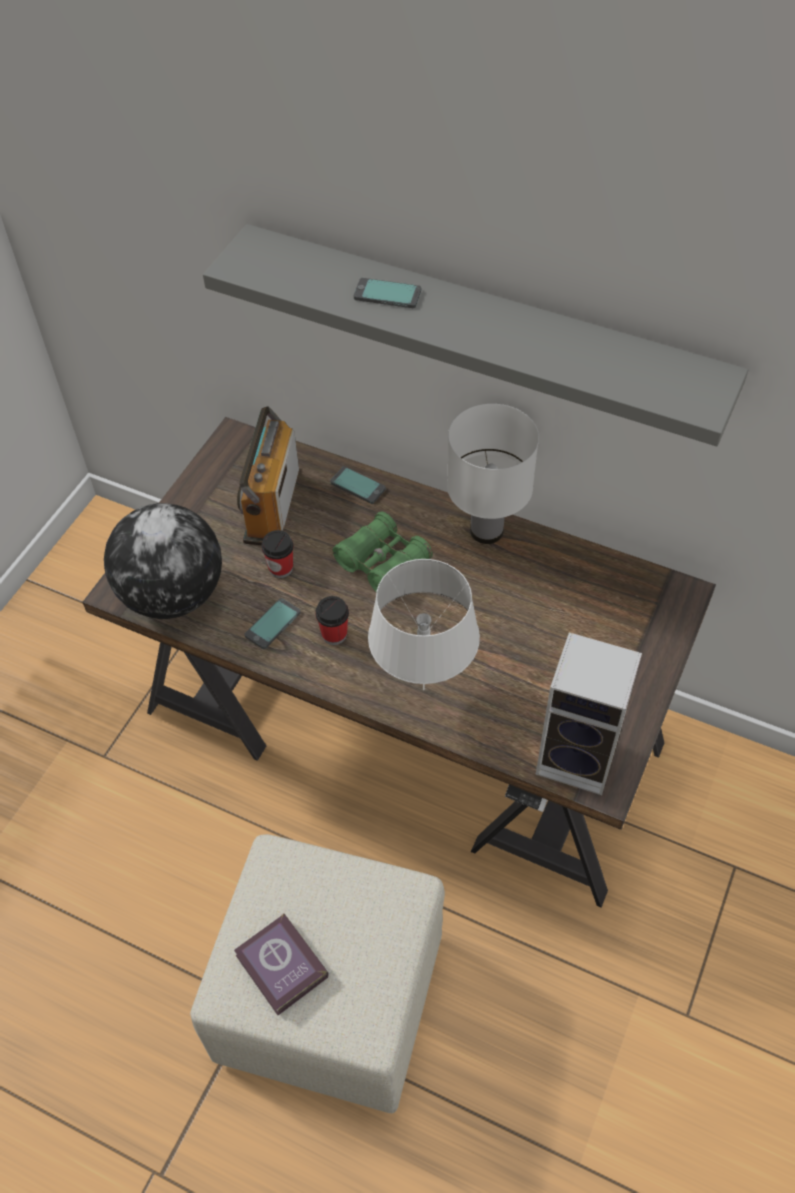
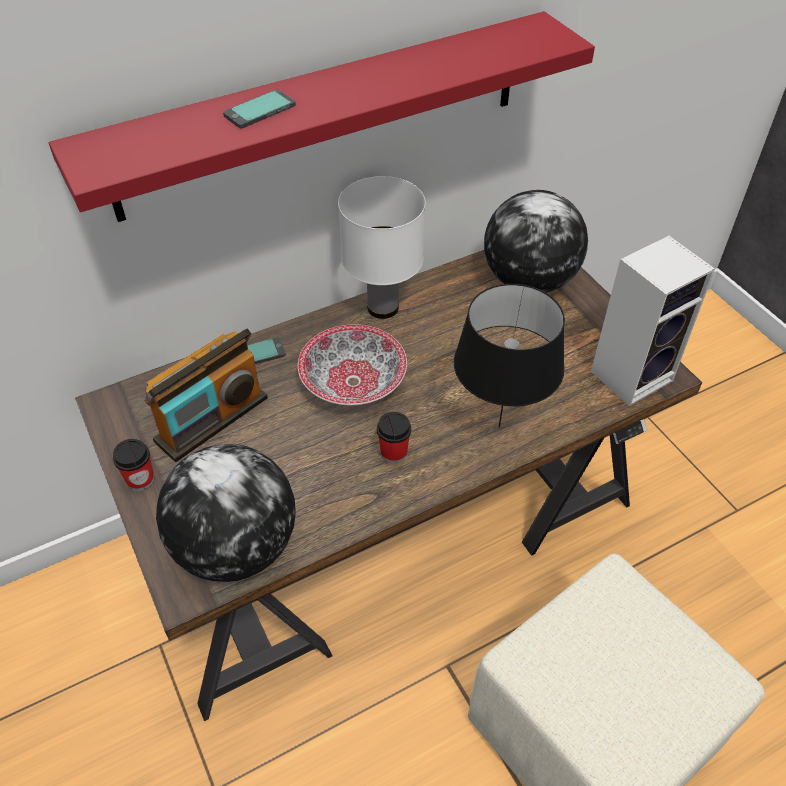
camera: 55 degrees left, 5 degrees down
(271, 504) = (212, 419): radio -> radio turned 90 degrees counterclockwise
(273, 624) = (343, 489): phone -> none
(281, 568) = (289, 451): cup -> cup (140, 480)
(281, 969) = (635, 715): book -> none
(383, 564) = (352, 383): green binoculars -> bowl
(424, 690) = (500, 427): white table lamp -> black table lamp
(480, 330) = (324, 115): grey shelf -> red shelf
(628, 615) = (529, 281): none -> globe

